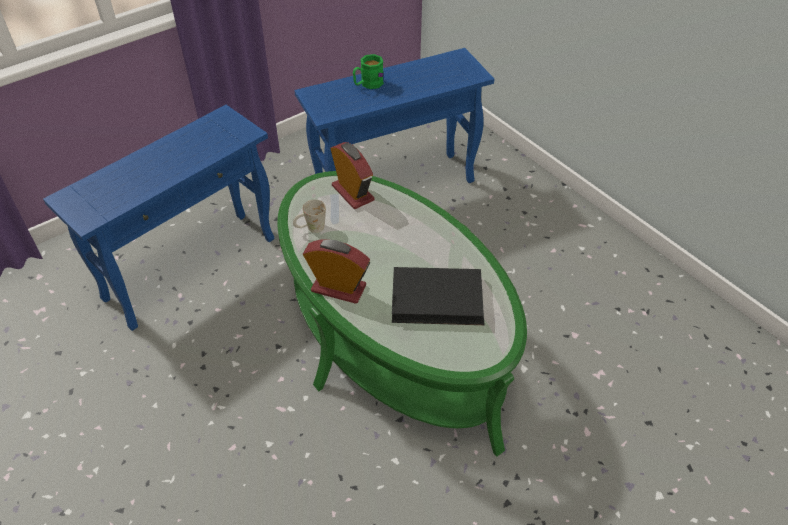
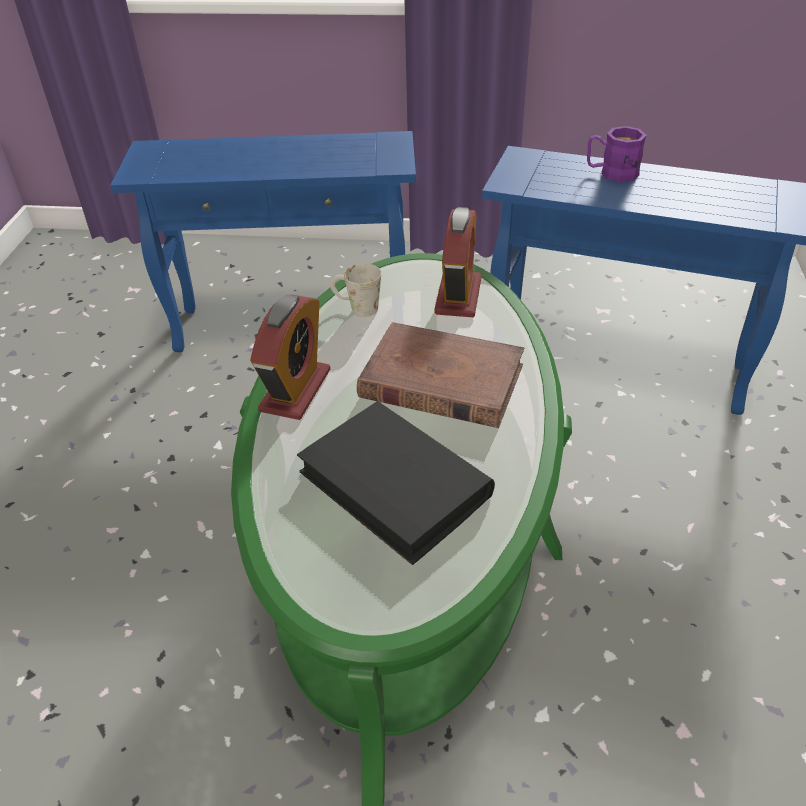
camera: 45 degrees right, 5 degrees down
(338, 288) = (295, 390): alarm clock -> alarm clock turned 45 degrees clockwise
(368, 84) = (611, 173): green mug -> purple mug
(398, 241) = (440, 381): none -> brown book

